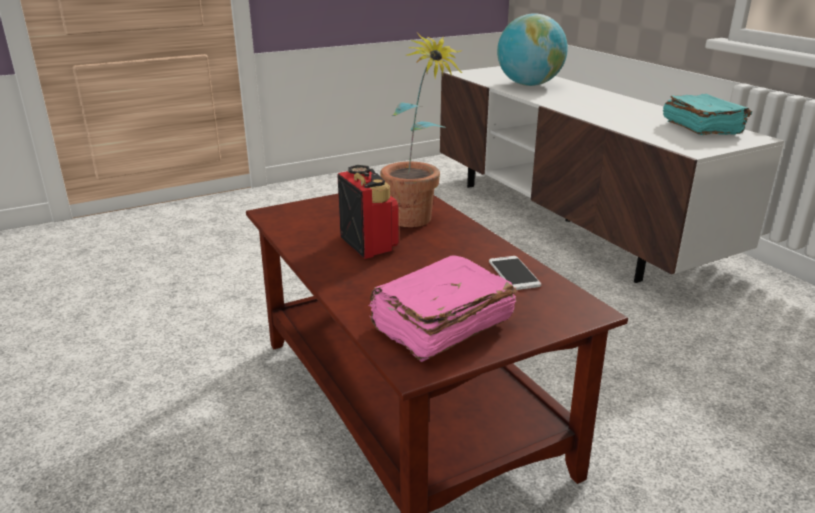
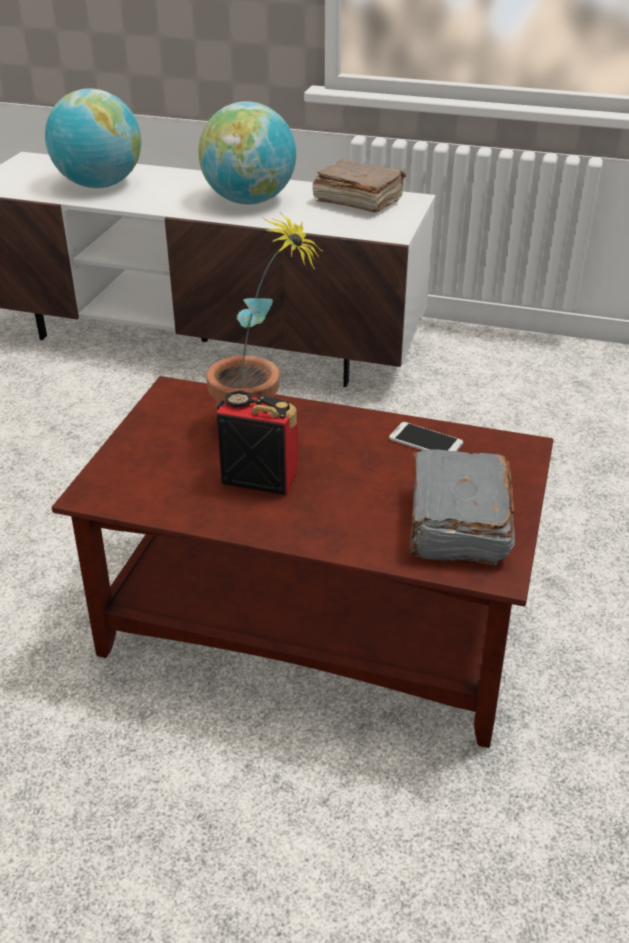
camera: 45 degrees left, 10 degrees up
(440, 326) = (456, 526): pink book -> grey book
(614, 111) = (249, 201): none -> globe
(701, 128) = (357, 201): turquoise book -> brown book

